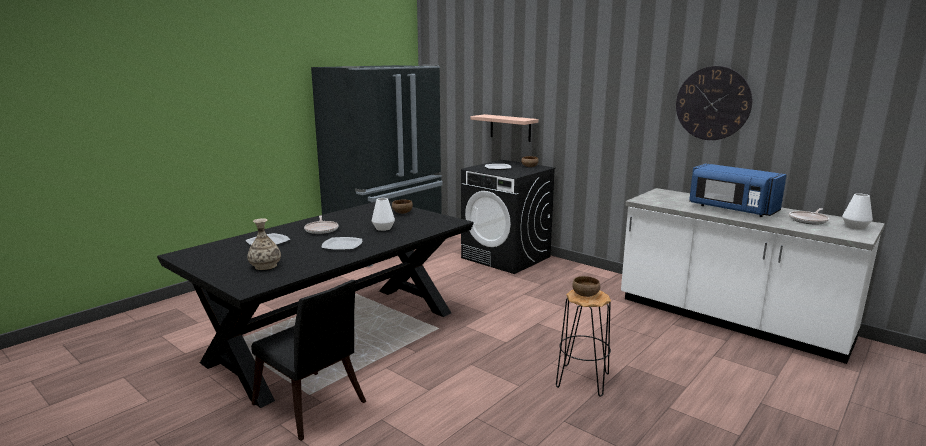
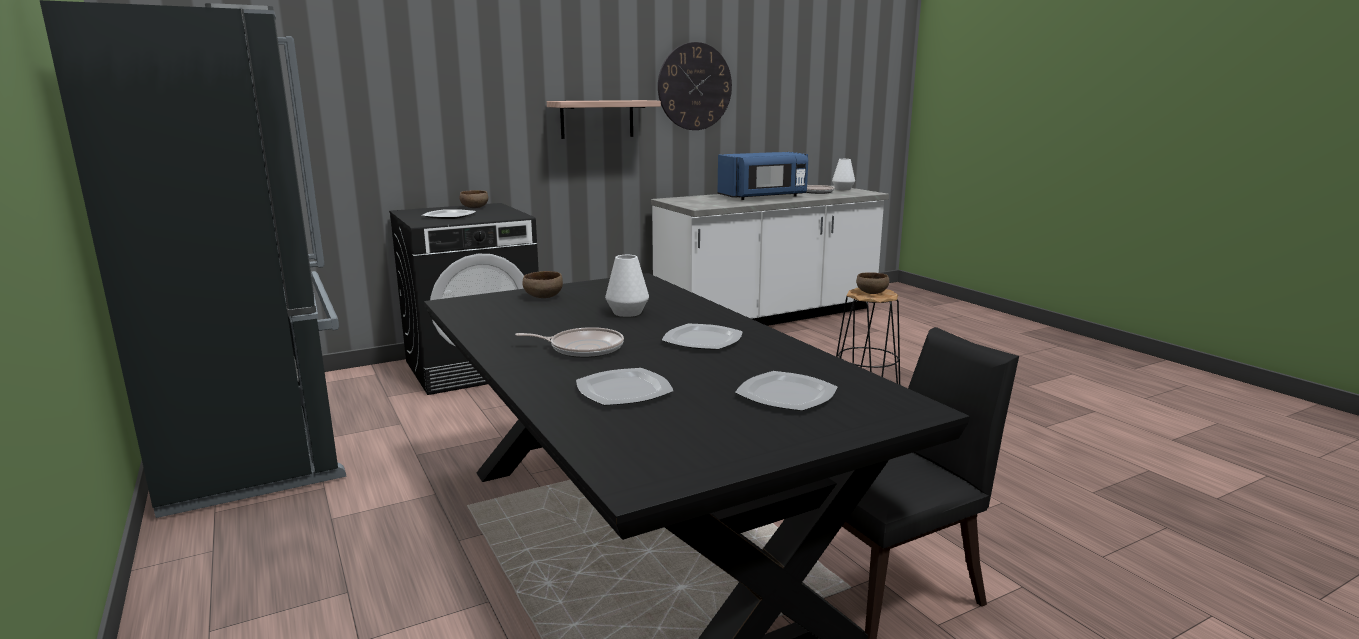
camera: 70 degrees left, 0 degrees up
(265, 266) = (787, 395): vase -> plate
(510, 127) = (398, 150): shelf -> shelf (597, 119)

